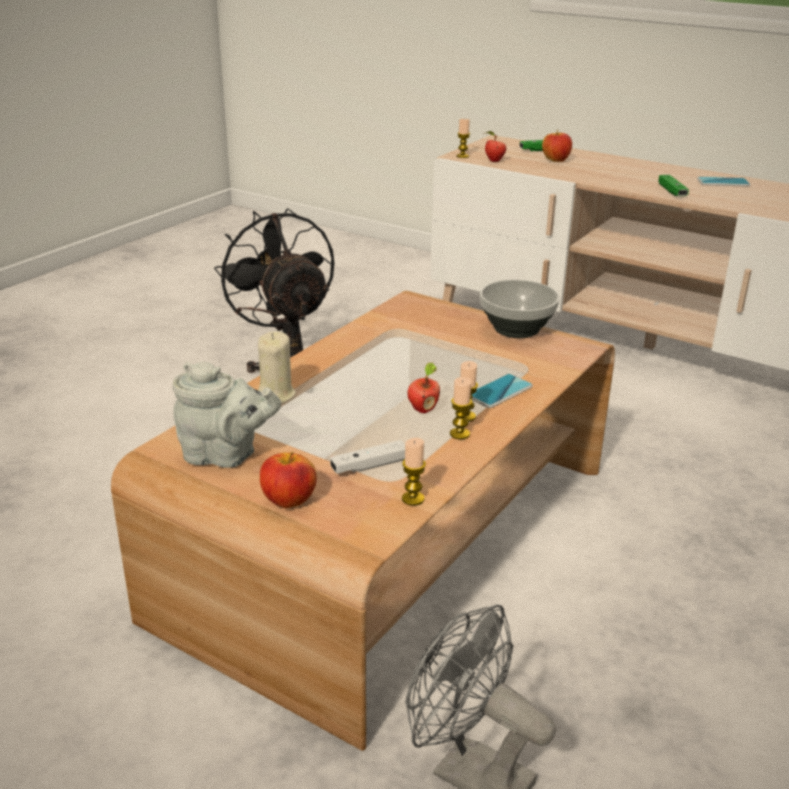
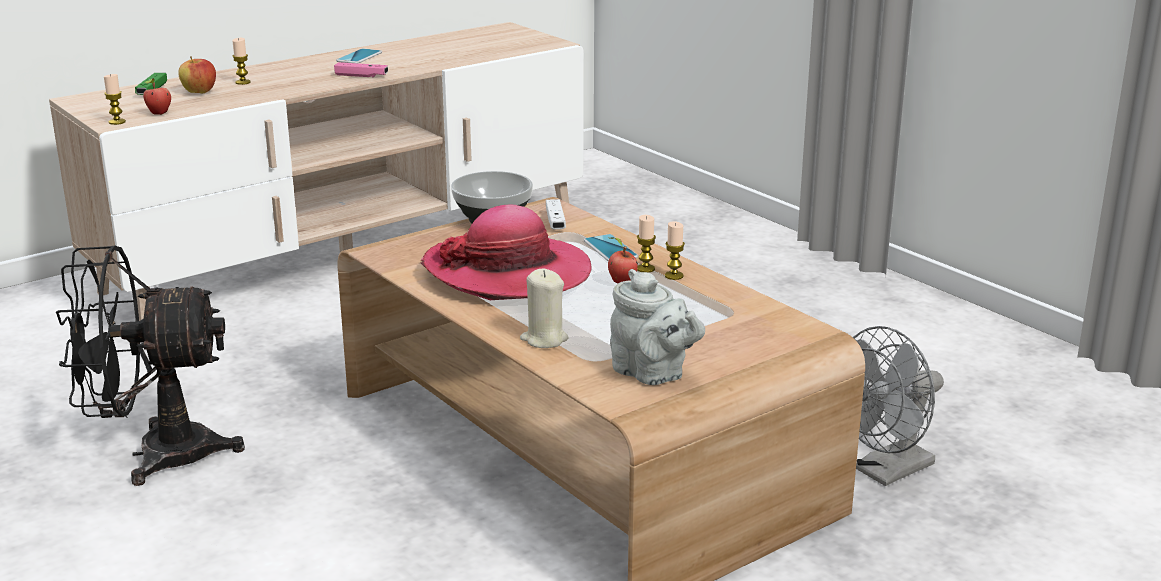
camera: 70 degrees left, 5 degrees down
(225, 456) = (652, 374): grey teapot -> grey teapot turned 105 degrees clockwise
(288, 500) = (745, 355): apple -> none
(369, 466) = (706, 317): white game controller -> white game controller (555, 222)
(406, 356) = (508, 272): none -> hat
(413, 499) = (766, 308): candle -> candle (243, 82)
(672, 192) = (361, 76): green game controller -> pink game controller

